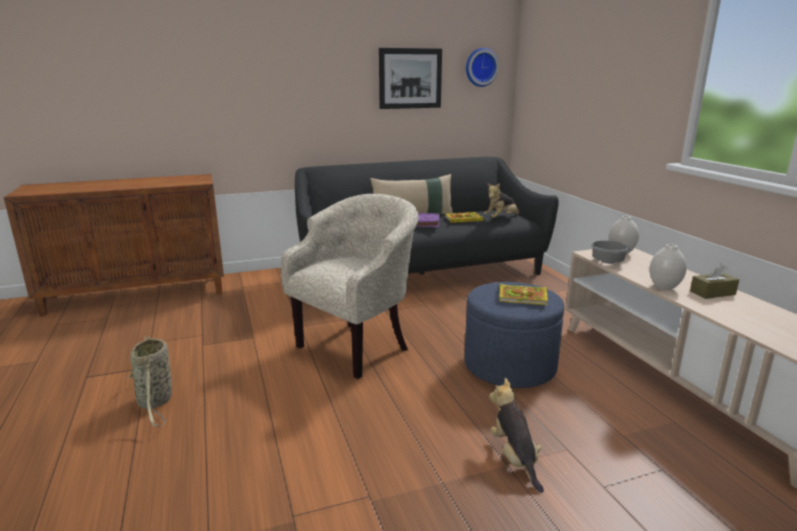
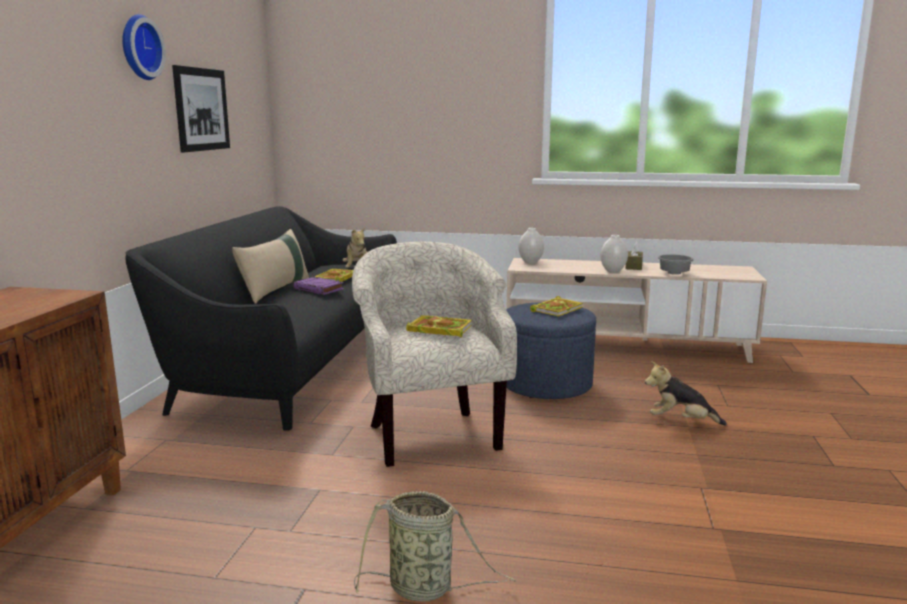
camera: 60 degrees left, 5 degrees down
(347, 266) = (438, 329): none -> book
(480, 67) = (250, 96): wall clock -> wall clock (138, 47)
(608, 262) = (546, 269): grey bowl -> grey bowl (675, 274)

